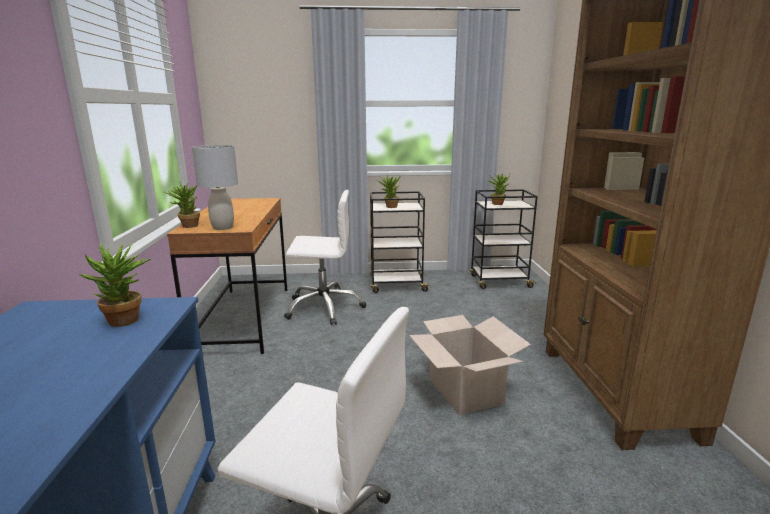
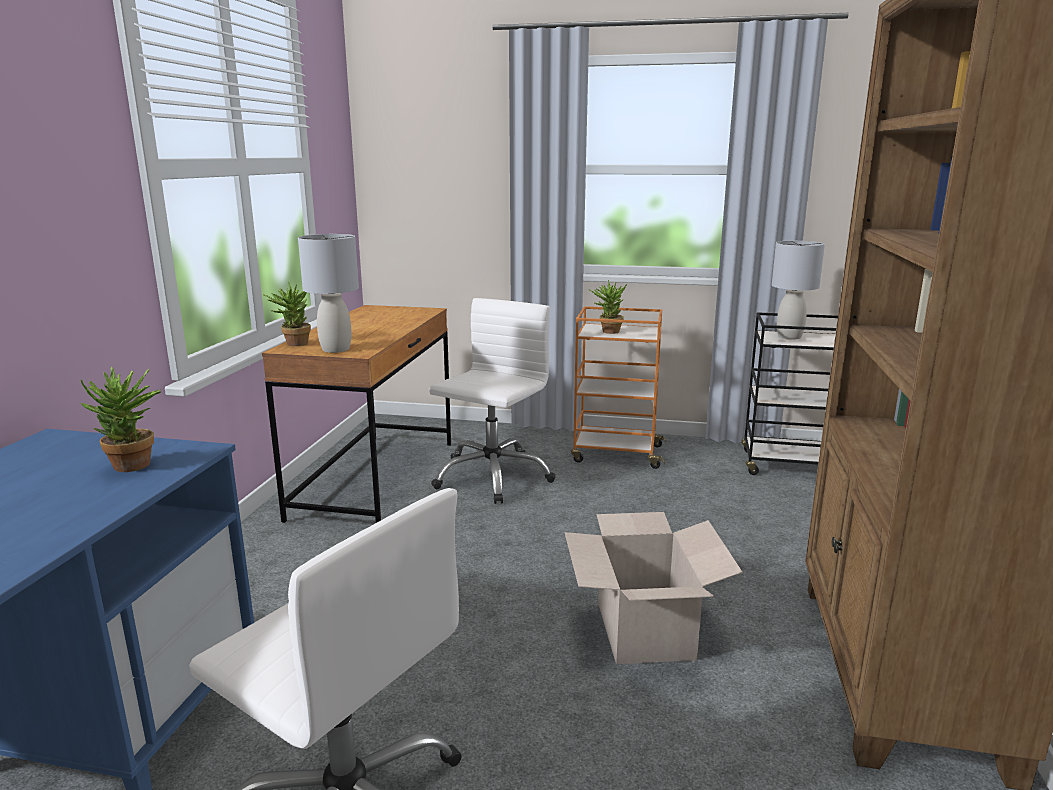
camera: 15 degrees right, 0 degrees up
(324, 307) = (492, 476): white office chair -> white office chair turned 75 degrees counterclockwise
(397, 285) = (615, 454): black cart -> orange cart
(498, 203) = (789, 337): potted plant -> grey table lamp

